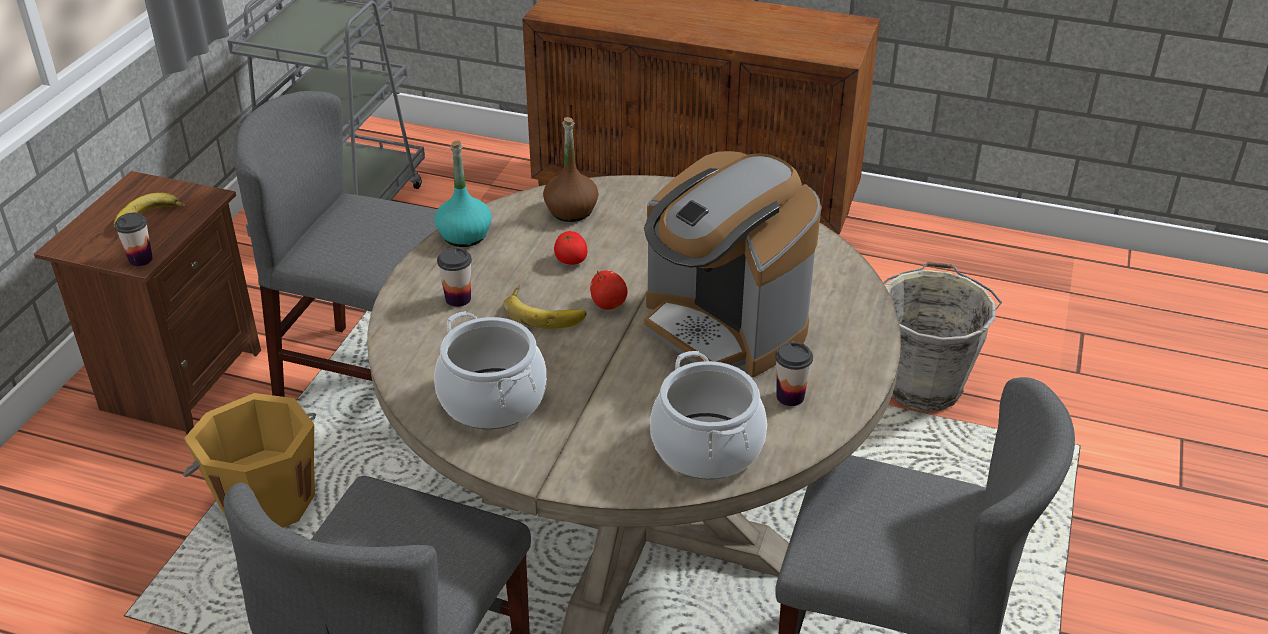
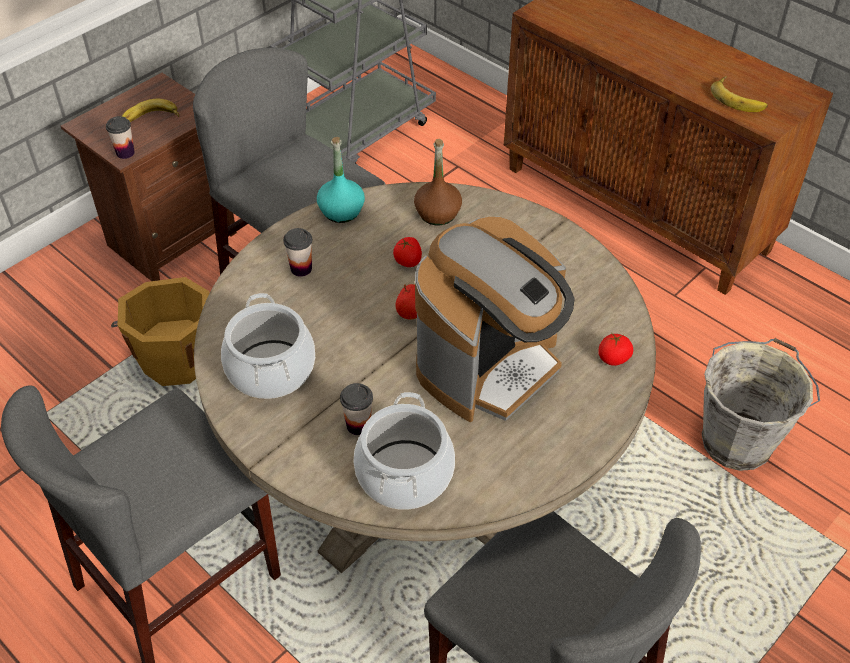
camera: 25 degrees right, 10 degrees up
(545, 311) = (359, 303): banana -> banana (739, 98)
(723, 327) = (490, 366): coffee machine -> coffee machine turned 120 degrees counterclockwise
(790, 396) = (501, 453): cup -> cup (358, 425)
(838, 284) = (614, 358): none -> tomato

